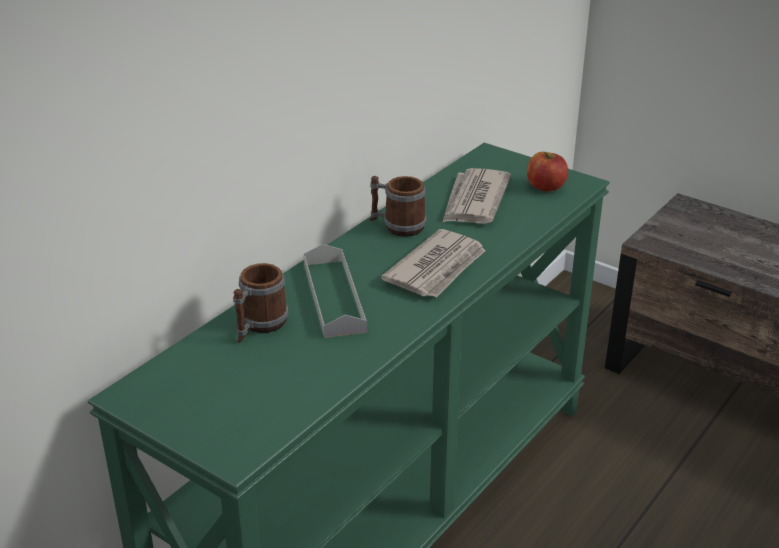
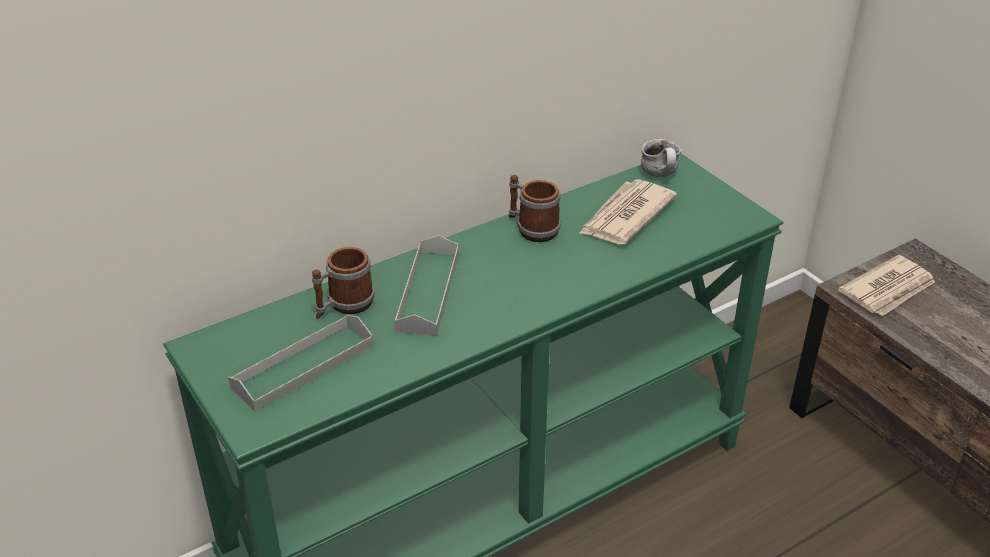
camera: 20 degrees right, 5 degrees up
(252, 388) = (303, 366): none -> grey tray
(437, 268) = (543, 283): newspaper -> newspaper (888, 289)
(484, 163) = (662, 175): none -> mug
(546, 187) = (709, 215): apple -> none

